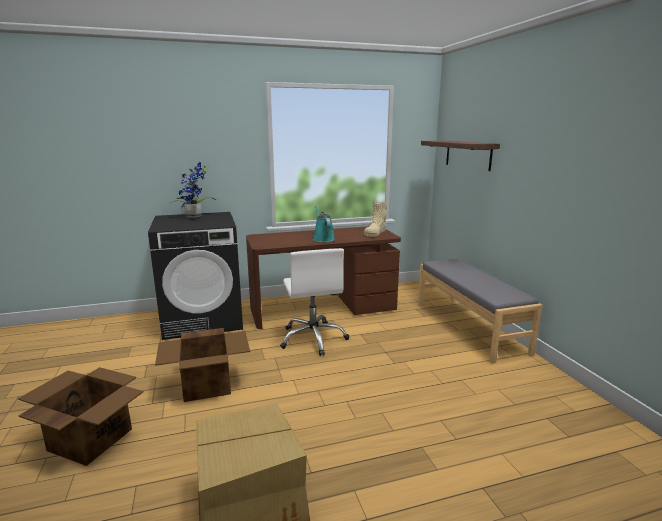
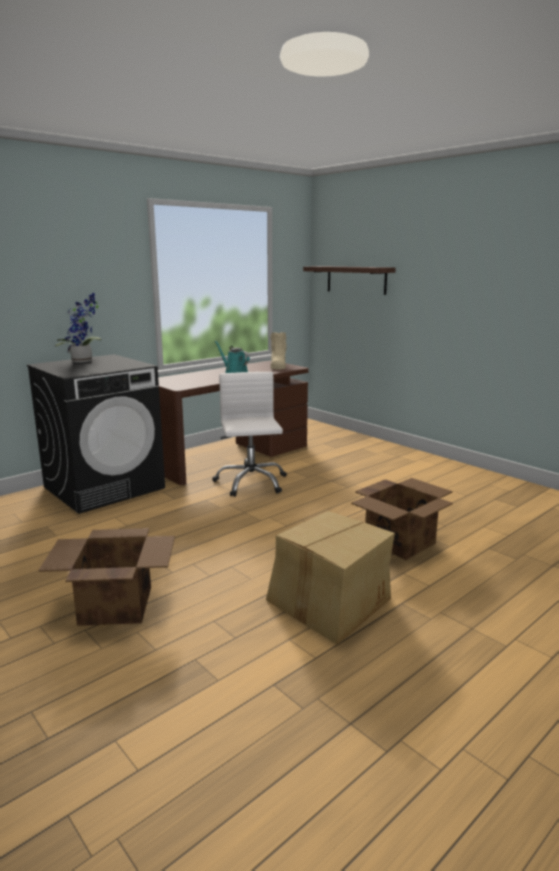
camera: 25 degrees left, 0 degrees up
(208, 385) = (187, 538): cardboard box -> cardboard box (400, 542)
(313, 338) = (250, 482): white office chair -> white office chair turned 150 degrees counterclockwise
(469, 327) = (384, 449): grey bench -> none

